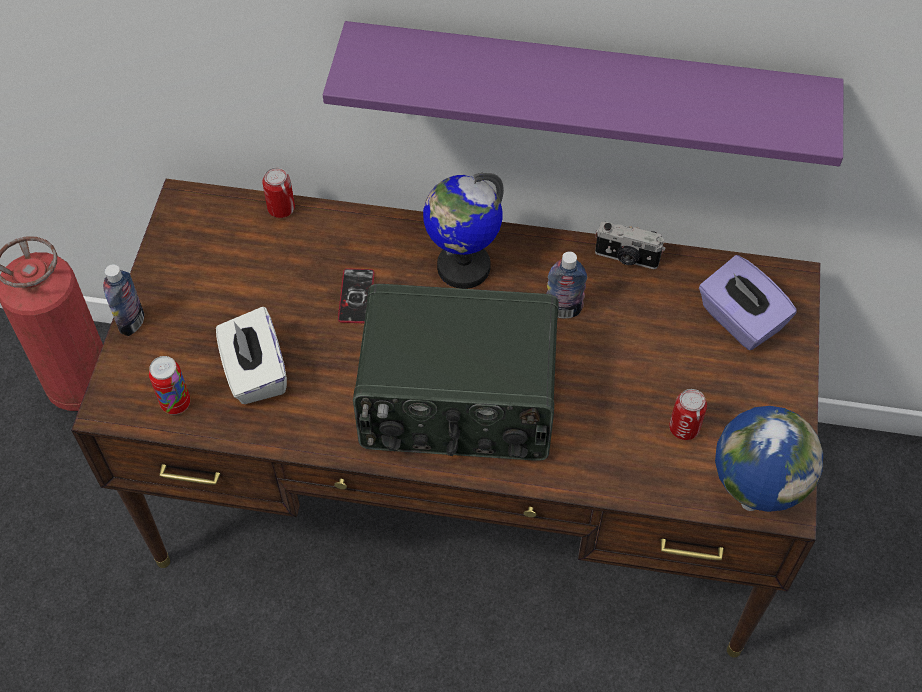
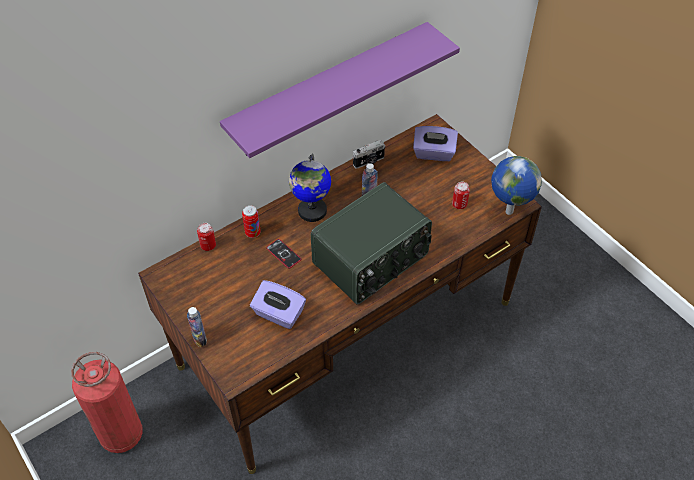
camera: 45 degrees left, 5 degrees down
(176, 403) = (261, 352): can -> can (253, 233)
(255, 372) = (278, 314): white tissue box -> purple tissue box

